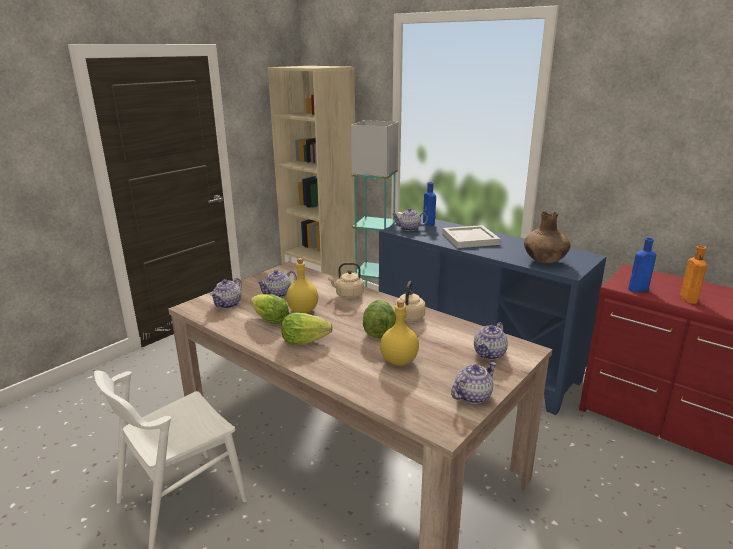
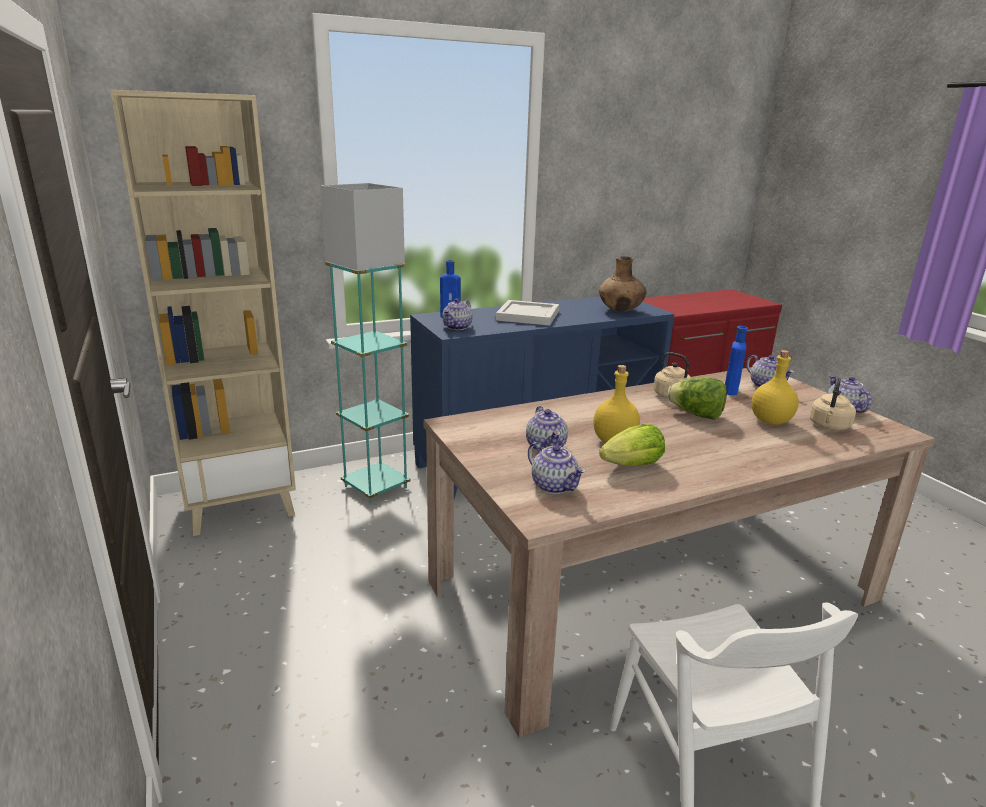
camera: 65 degrees left, 0 degrees up
(304, 341) = (706, 456): lettuce -> none
(348, 295) = (586, 409): beige kettle -> beige kettle (829, 427)
(636, 289) = (681, 311): blue bottle -> blue bottle (730, 391)
(687, 298) = (707, 306): orange bottle -> none

